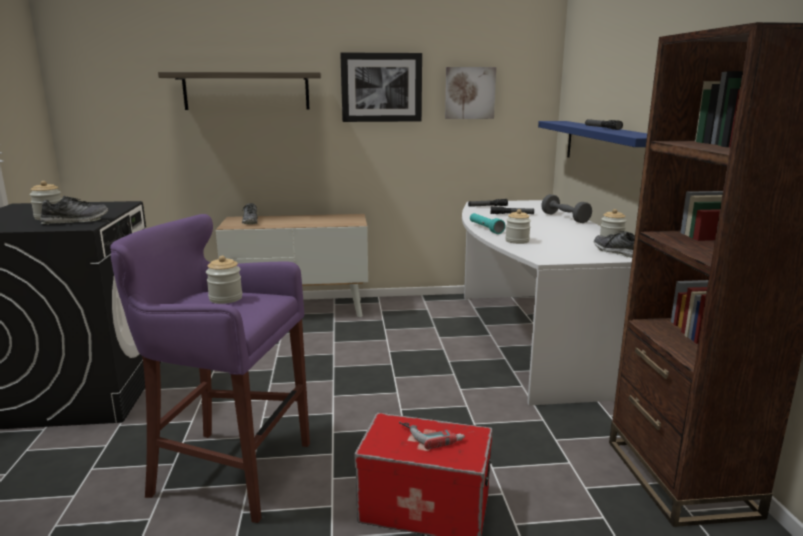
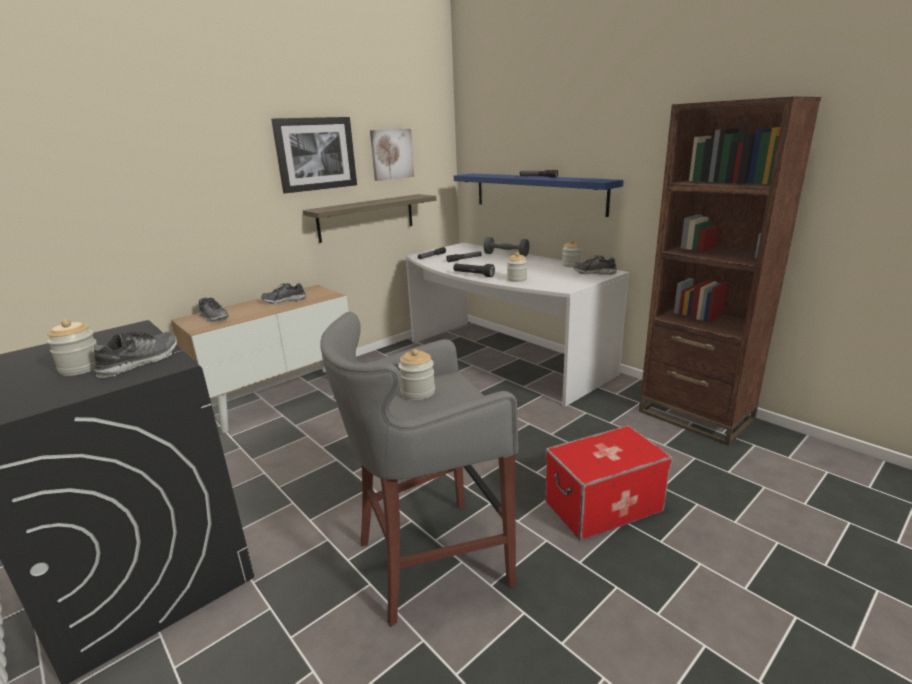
camera: 35 degrees left, 5 degrees up
(227, 470) = (428, 561): purple stool -> grey stool
(246, 91) = (171, 168): shelf -> shelf (366, 217)
(316, 220) = (284, 300): none -> shoe
(431, 434) = (604, 446): power drill -> none
(485, 229) = (473, 275): turquoise flashlight -> black flashlight

